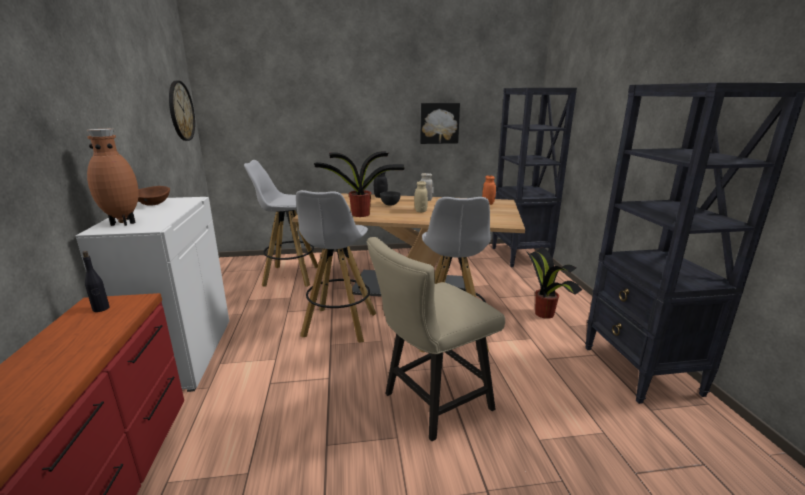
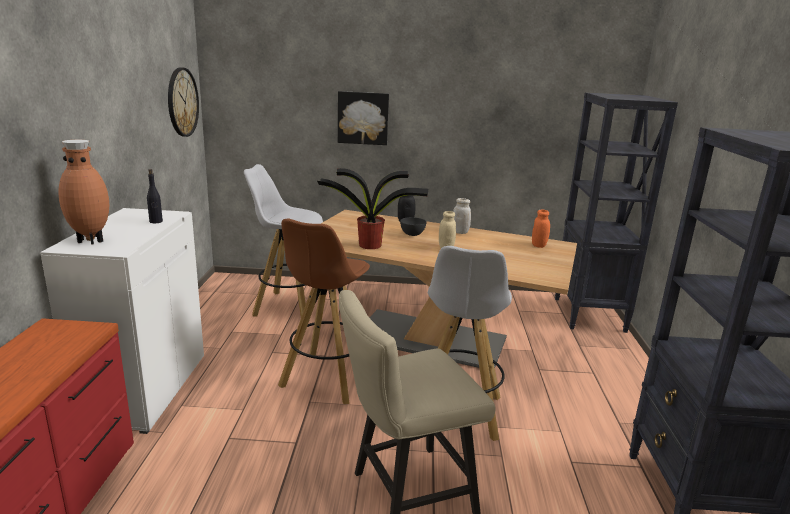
camera: 10 degrees right, 0 degrees up
(101, 309) = (54, 334): black bottle -> black bottle (156, 221)
(153, 204) = (130, 217): brown bowl -> none
(339, 326) = (327, 379): white stool -> brown stool
(439, 123) = (495, 131): picture -> picture (363, 118)
(545, 314) = (591, 401): potted plant -> none

